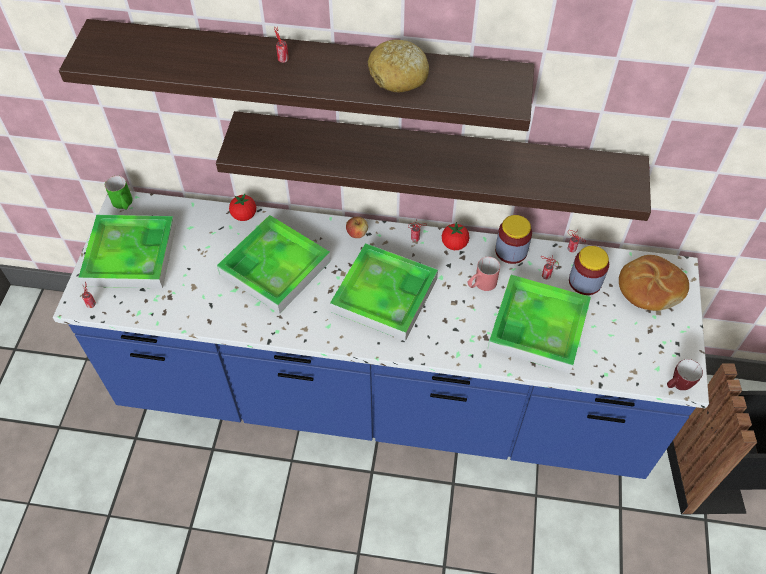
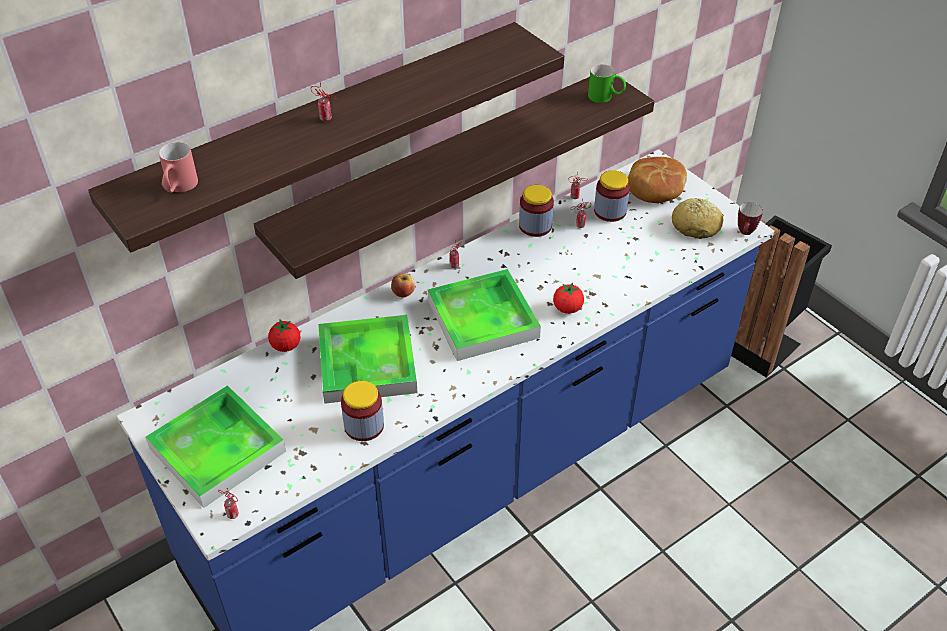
camera: 45 degrees left, 10 degrees down
(124, 204) = (152, 417): green mug -> green mug (606, 97)
(222, 309) = (364, 426): none -> jar
(398, 76) = (433, 80): bread -> bread (696, 226)
(454, 244) = (489, 249): tomato -> tomato (567, 308)
(481, 285) = (543, 262): red mug -> red mug (179, 188)
(538, 327) = (617, 261): tray -> none

